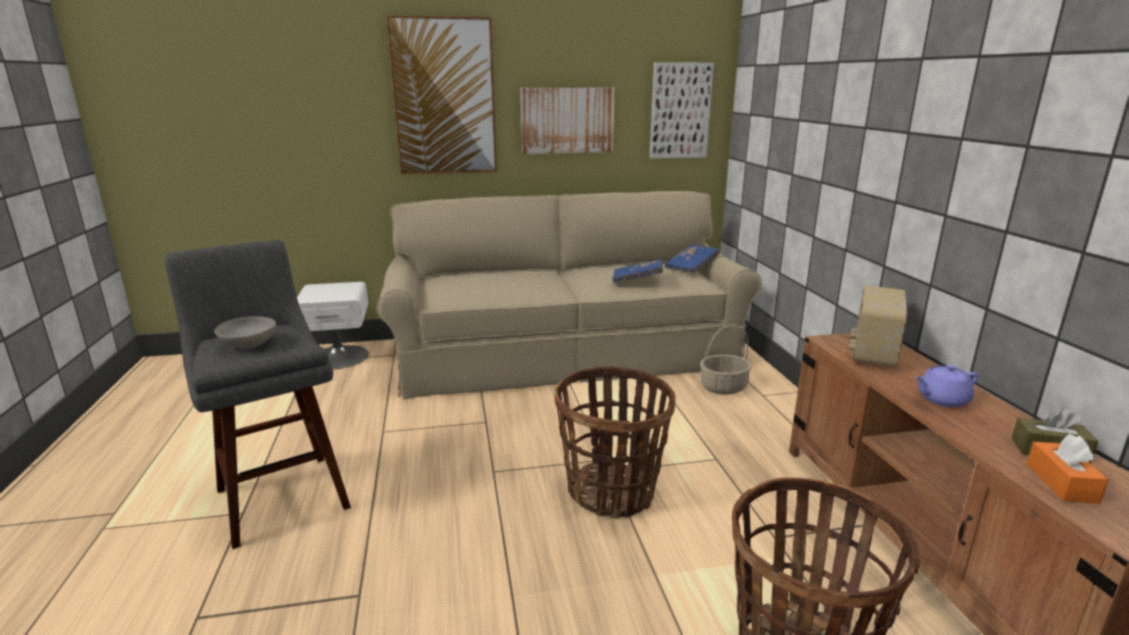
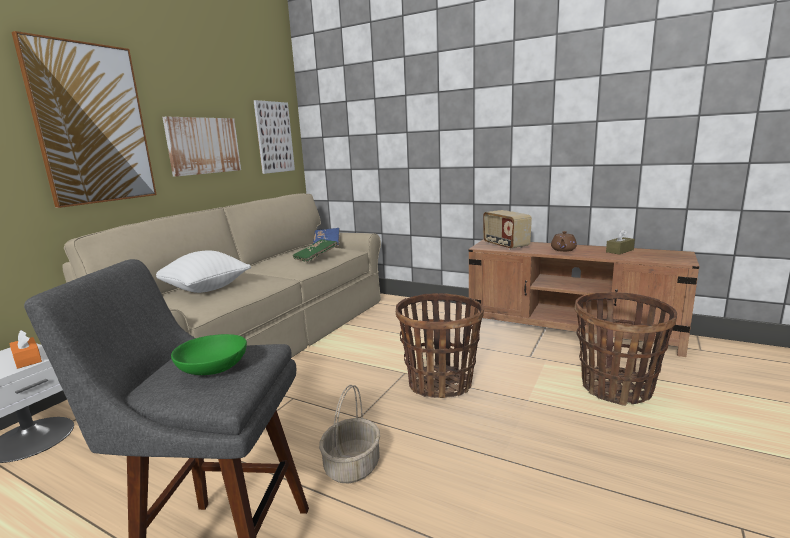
camera: 50 degrees left, 5 degrees down
(249, 344) = (213, 369): grey bowl -> green bowl
(485, 280) = (205, 289): none -> white pillow
(637, 280) = (315, 257): blue book -> green book
(723, 387) = (389, 312): basket -> basket (352, 465)
(941, 399) = (563, 250): purple teapot -> brown teapot
(1061, 483) = (644, 256): orange tissue box -> orange tissue box (27, 359)

